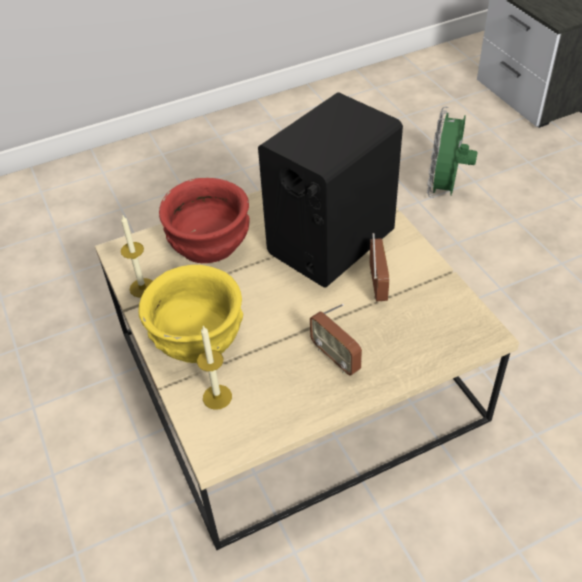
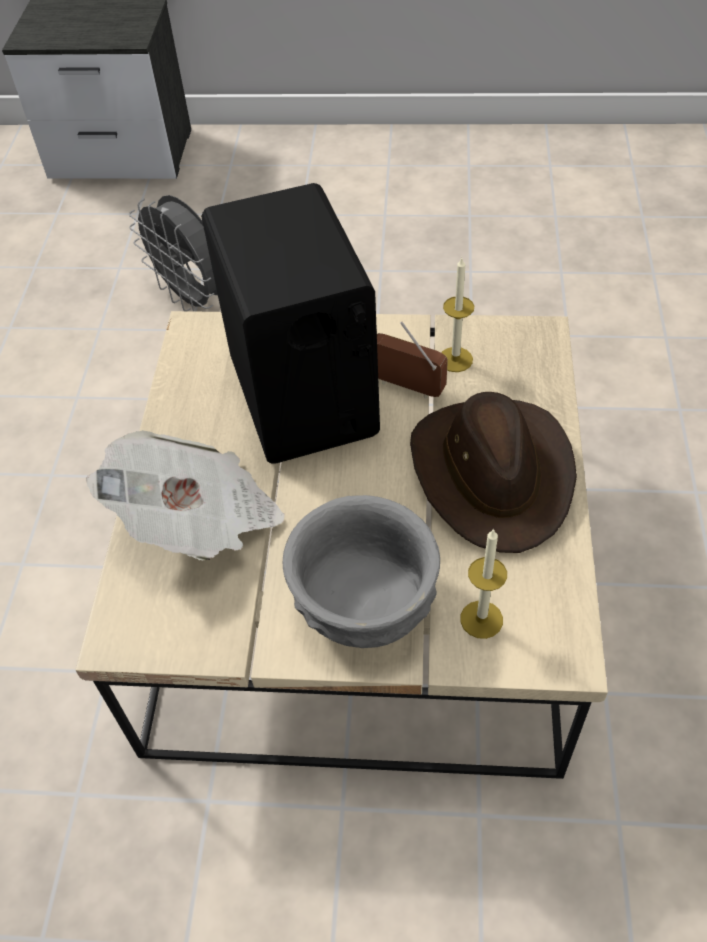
camera: 60 degrees left, 5 degrees up
(142, 287) = (220, 635): candle -> candle (455, 359)
(198, 336) = (363, 600): yellow bowl -> grey bowl
(210, 243) = (199, 520): red bowl -> newspaper
(335, 358) = (493, 474): radio -> brown hat
(444, 190) = (194, 299): green fan -> grey fan

